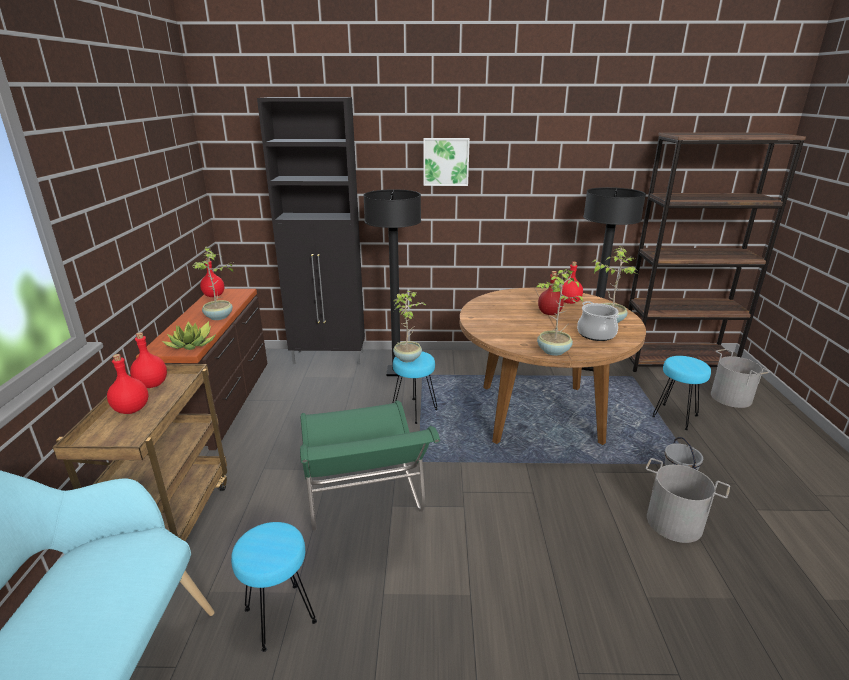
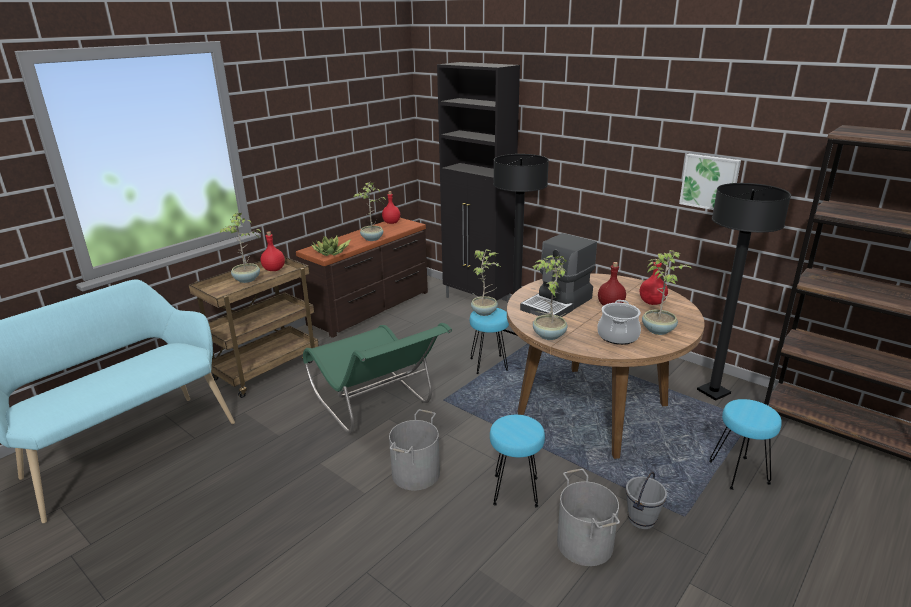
camera: 40 degrees right, 0 degrees up
(131, 410) = (247, 280): red bottle -> potted plant
(279, 616) = (258, 442): turquoise stool -> turquoise stool (514, 490)
(364, 500) = (376, 406): green chair -> green chair turned 60 degrees counterclockwise
(446, 161) = (596, 133): picture -> picture (710, 182)
(512, 324) = (558, 304): none -> coffee machine
(731, 397) = (854, 489): grey bucket -> grey bucket (416, 473)

